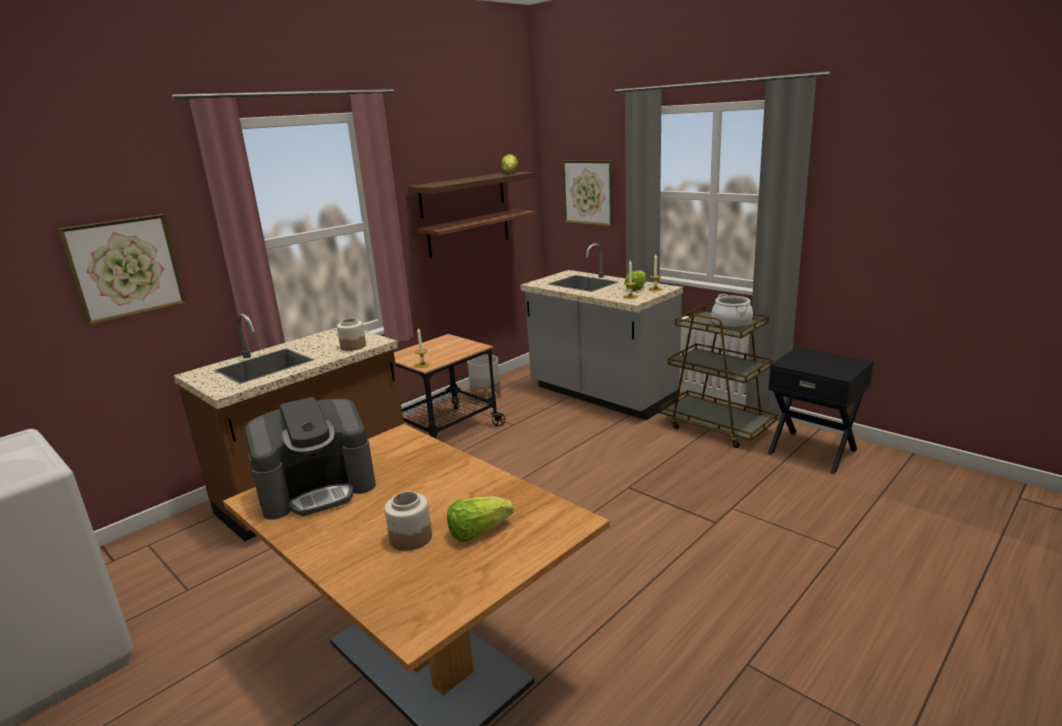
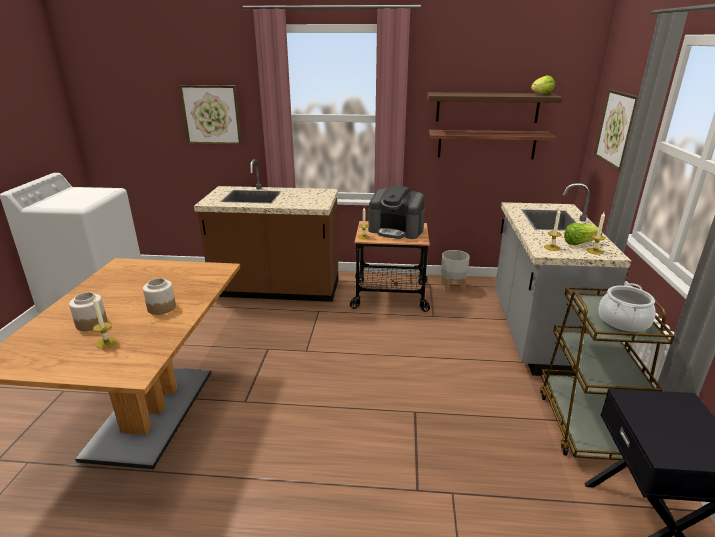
camera: 50 degrees right, 5 degrees up
(318, 489) = (138, 274): coffee machine -> coffee machine (396, 230)
(353, 346) = (303, 203): jar -> jar (162, 307)
(478, 532) = (106, 342): lettuce -> candle

